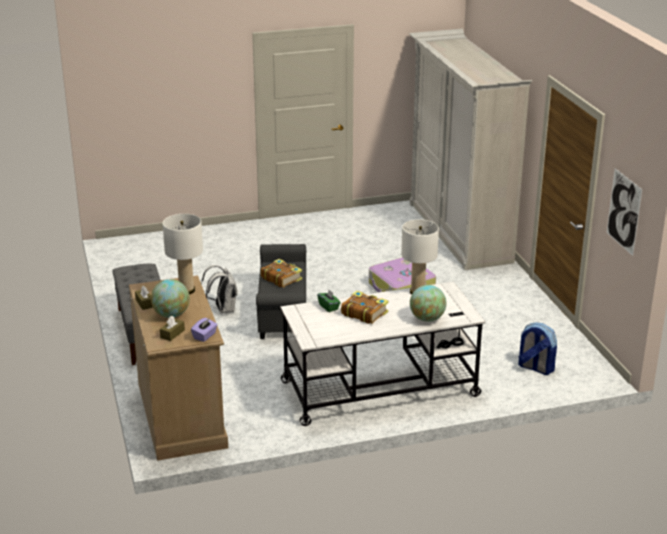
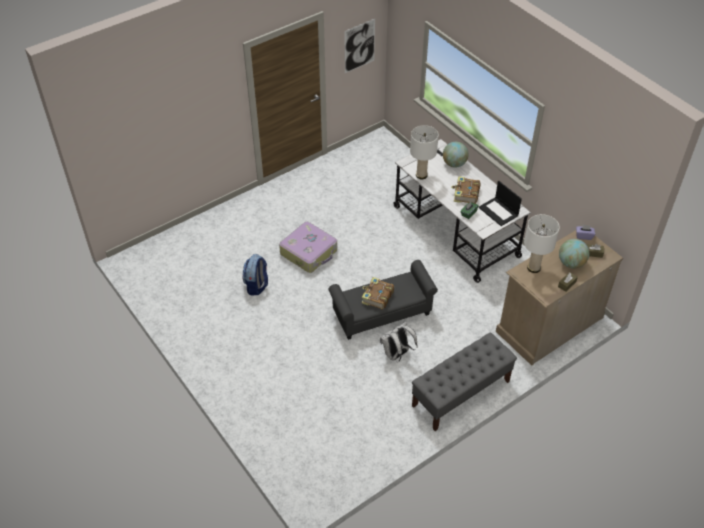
camera: 110 degrees left, 20 degrees up
(318, 327) = (499, 211): none -> laptop
(457, 232) = (193, 239): white wardrobe -> none
(535, 368) = (388, 165): backpack -> backpack (256, 286)

